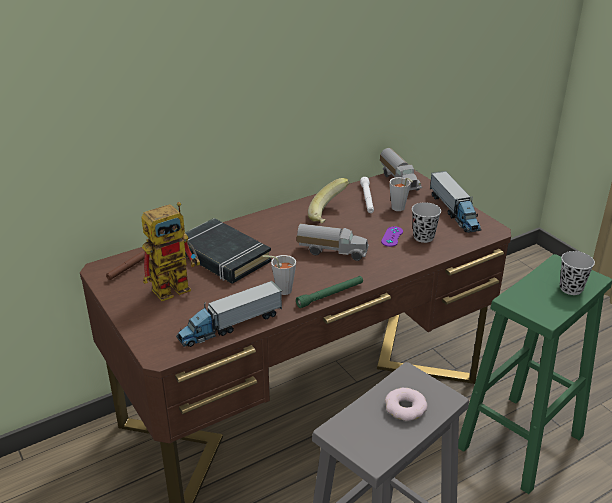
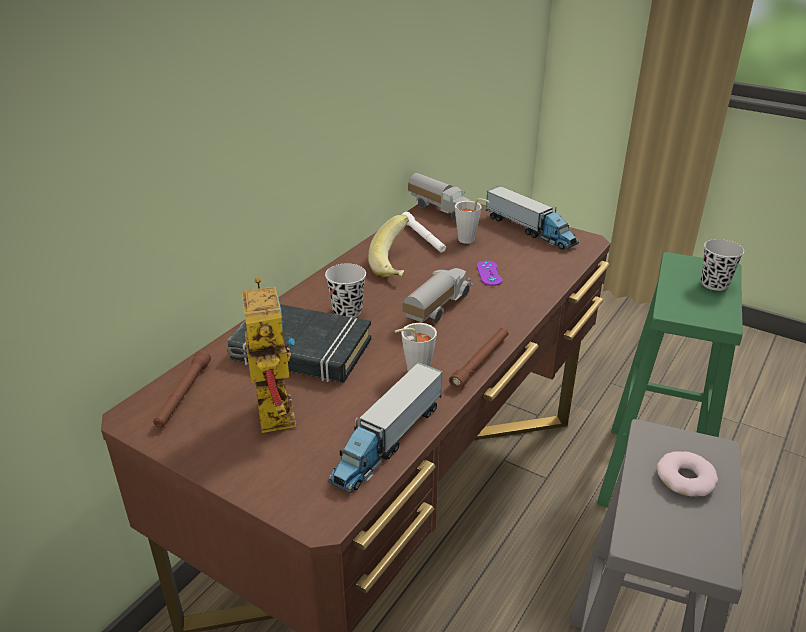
camera: 25 degrees left, 0 degrees up
(177, 285) = (269, 407): toy robot -> toy robot turned 45 degrees counterclockwise
(330, 295) = (480, 362): green flashlight -> brown flashlight
(332, 251) = (436, 308): toy truck -> toy truck turned 45 degrees counterclockwise
(423, 237) = (523, 265): black cup -> black cup (347, 311)

